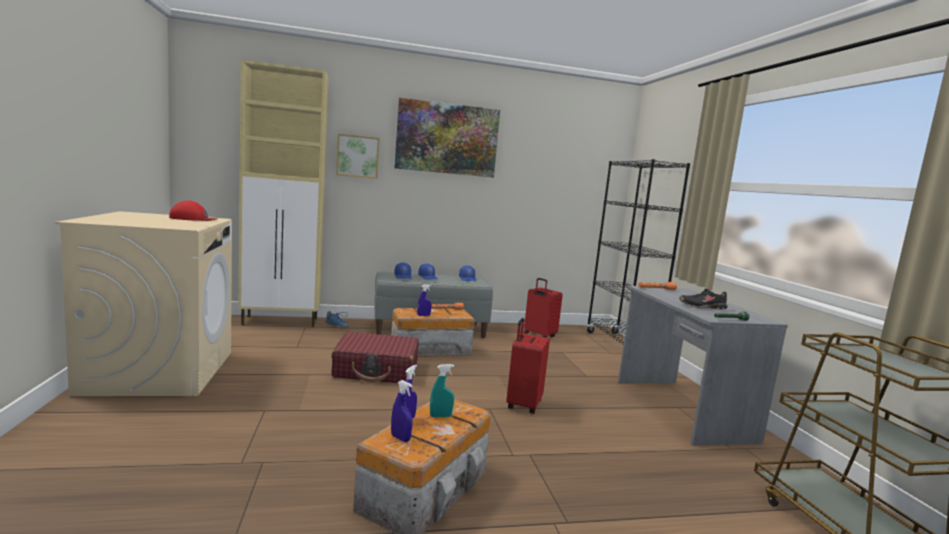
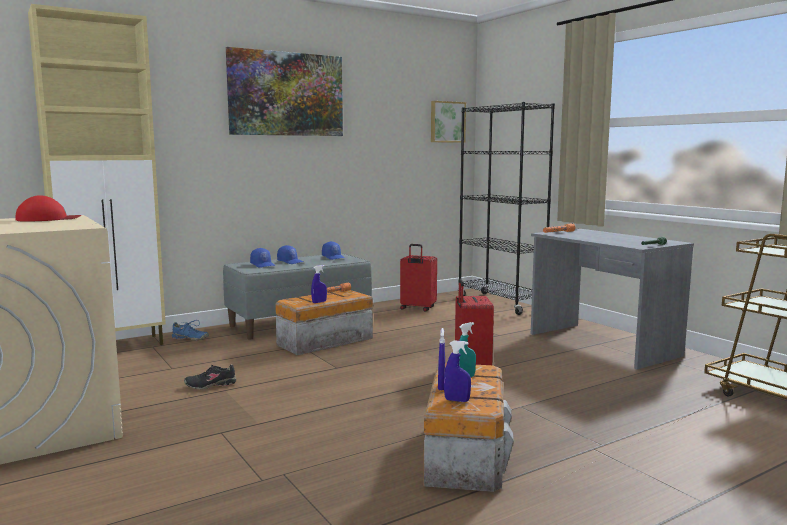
camera: 20 degrees left, 0 degrees up
(358, 156) = (183, 123): picture -> picture (447, 122)
(376, 370) = (293, 371): red suitcase -> none
(702, 307) = (617, 240): black shoe -> black shoe (211, 385)

